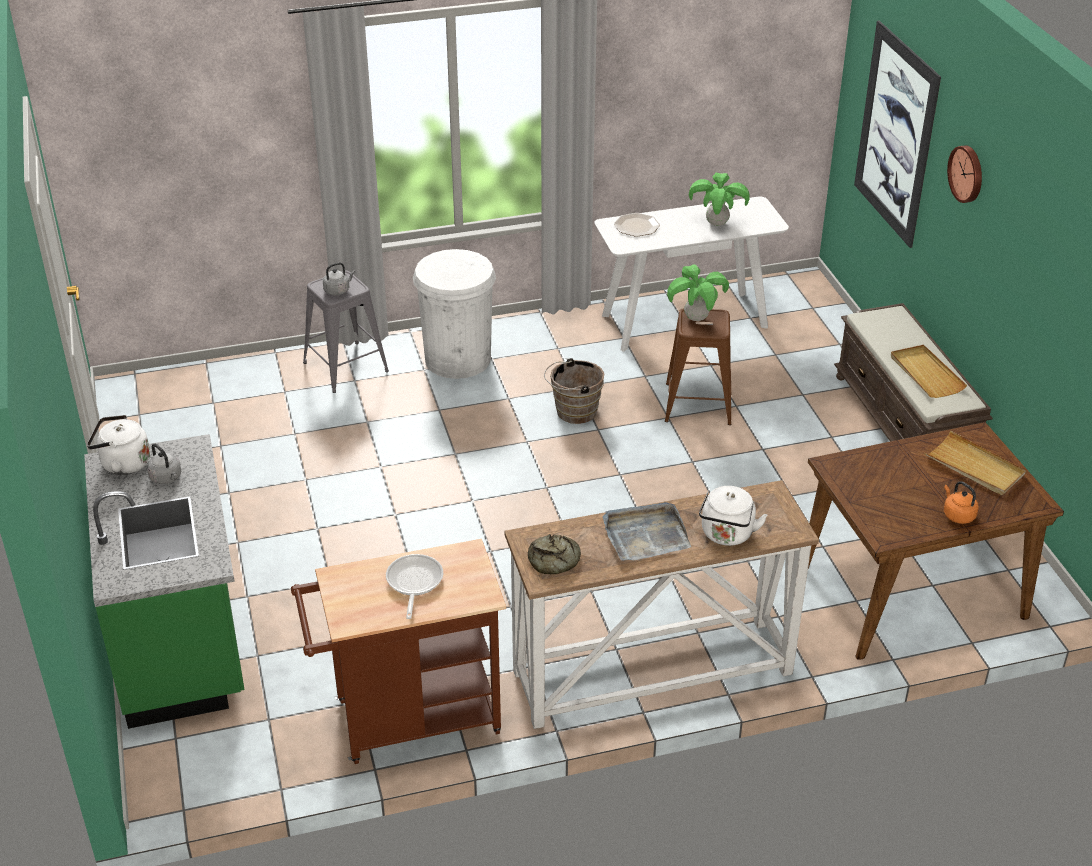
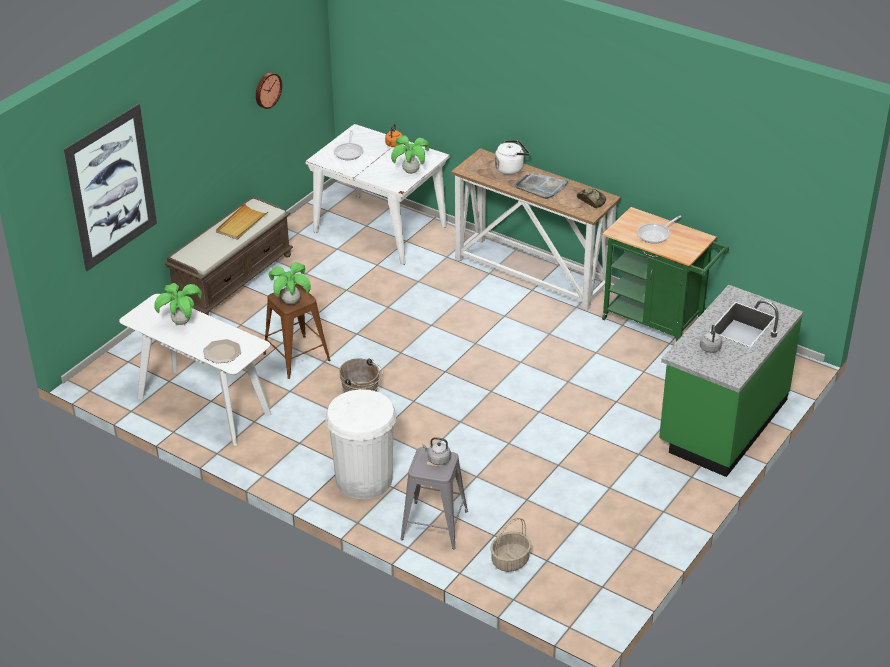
camera: 130 degrees left, 0 degrees up
(122, 464) = (724, 369): white kettle -> none
(245, 384) = (510, 560): none -> basket
(407, 721) = (658, 323): brown cart -> green cart
(861, 493) = (411, 172): none -> potted plant
(910, 593) = (381, 229): brown dining table -> white dining table
(967, 173) = (182, 121): wall clock -> wall clock (267, 90)
(974, 467) = (349, 152): beige tray -> frying pan

